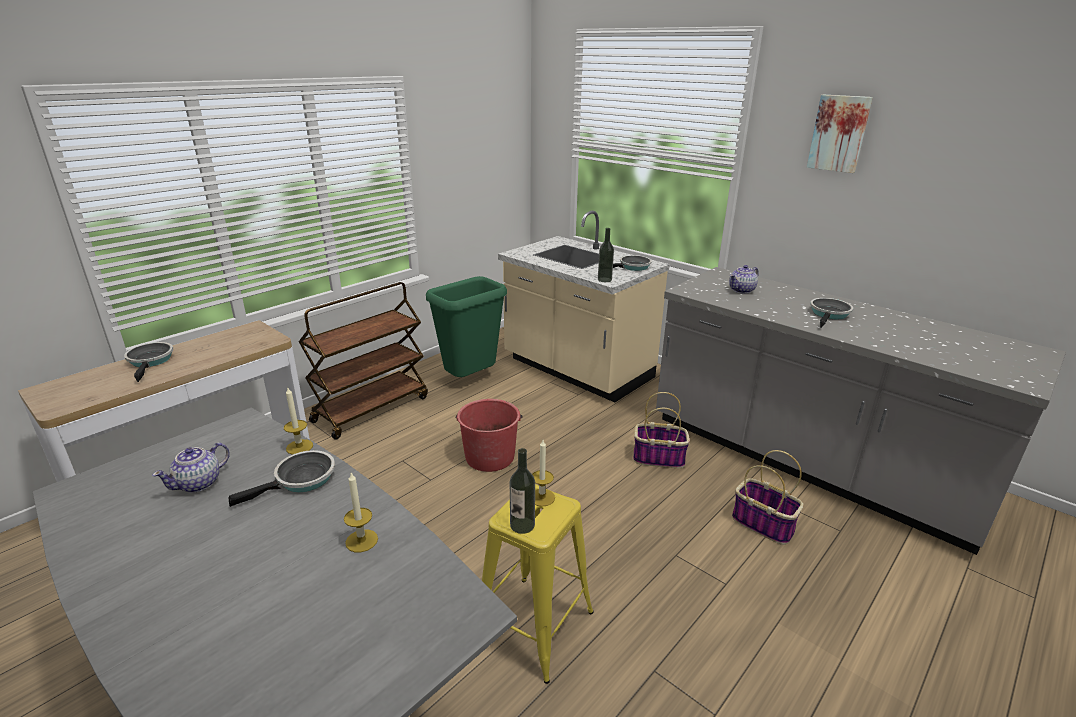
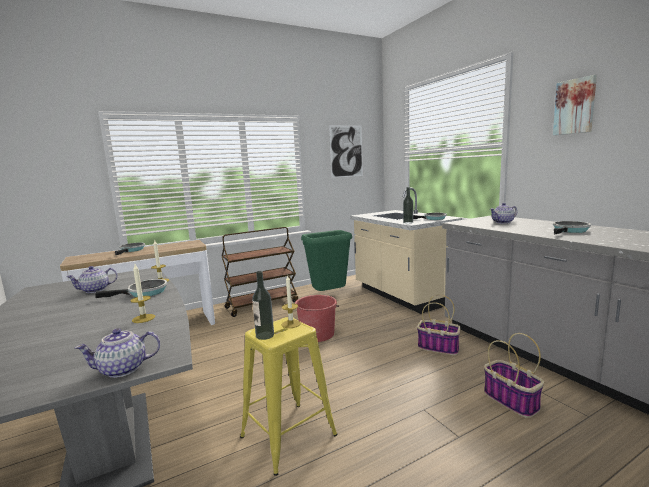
camera: 20 degrees right, 15 degrees down
(436, 645) = (123, 369): none -> teapot
(477, 135) = (346, 151): none -> picture

